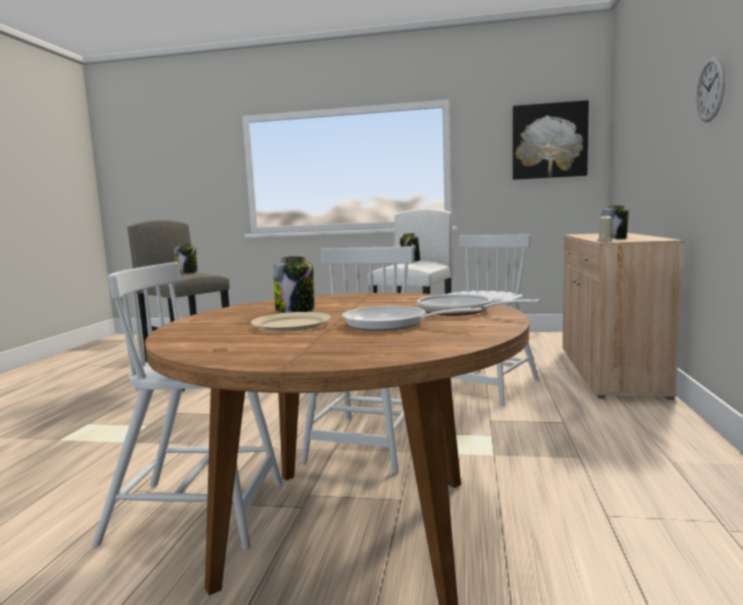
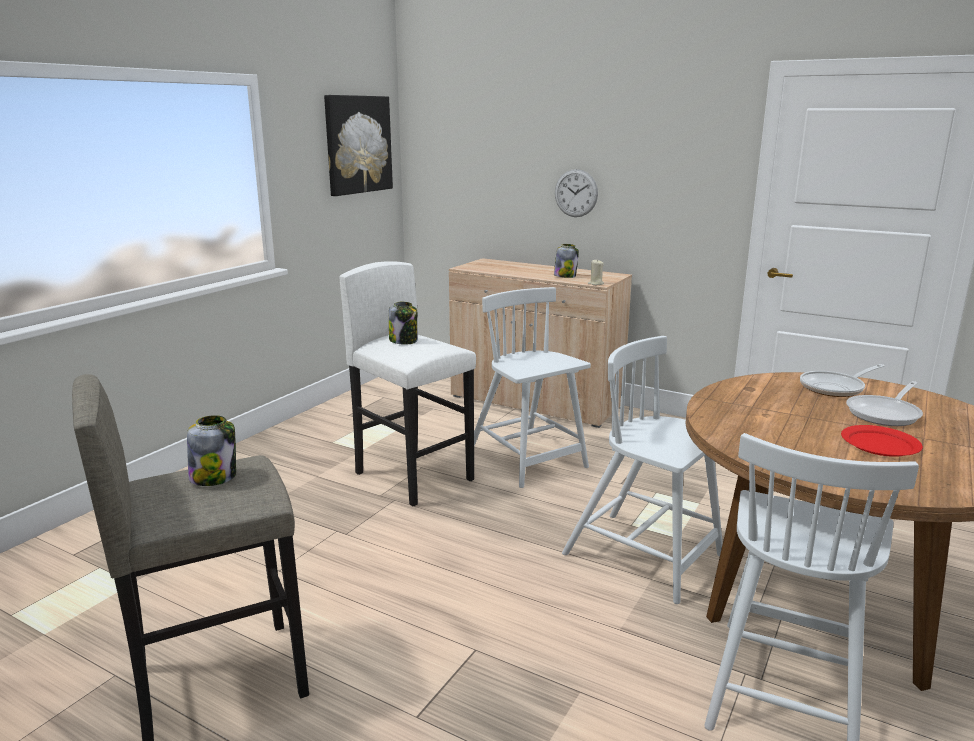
camera: 70 degrees left, 10 degrees up
(291, 324) = (879, 444): beige plate -> red plate
(296, 310) = (794, 435): jar -> none
(711, 89) = (669, 154): wall clock -> wall clock (576, 193)

